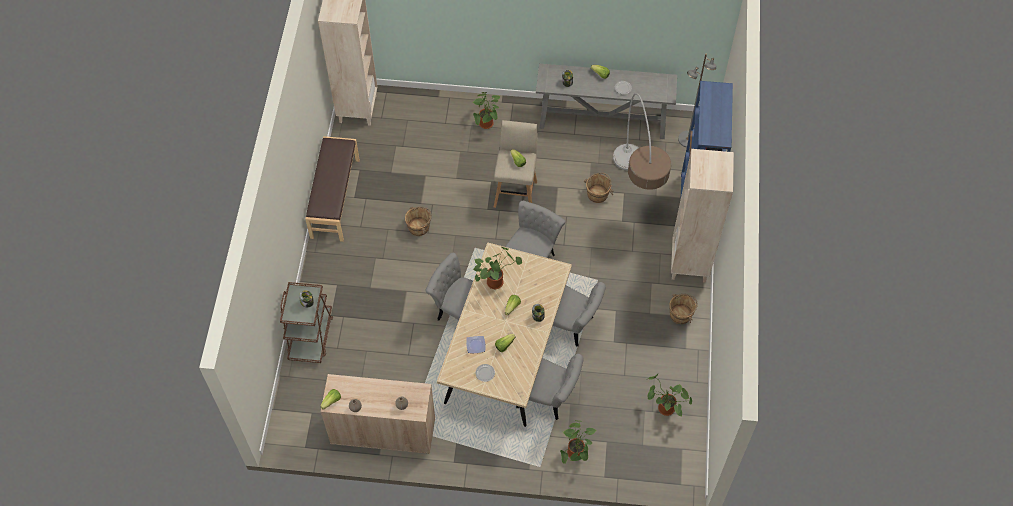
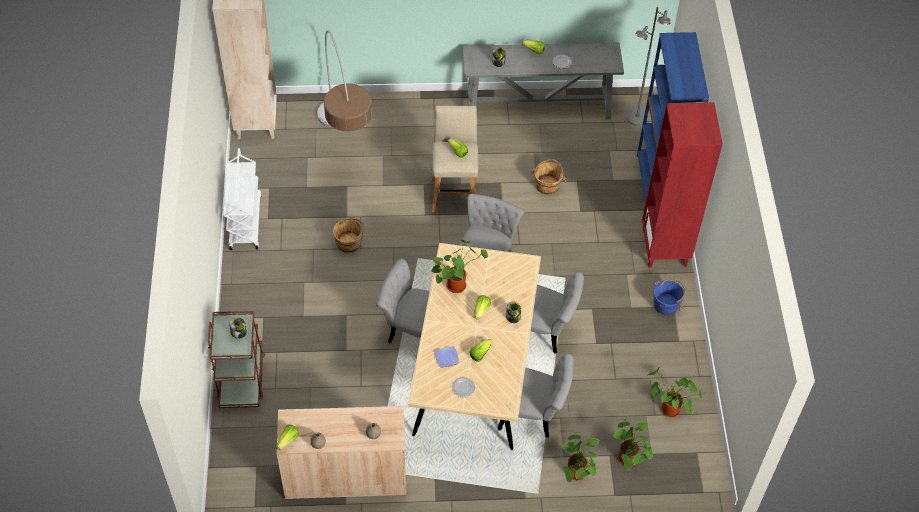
camera: 10 degrees left, 5 degrees down
(334, 198) = (245, 222): brown bench -> white cart
(487, 125) = (408, 124): potted plant -> potted plant (629, 460)
(635, 193) = (589, 180): floor lamp -> floor lamp (345, 150)
(681, 314) = (666, 304): brown bucket -> blue bucket
(689, 263) = (665, 248): beige bookcase -> red bookcase

